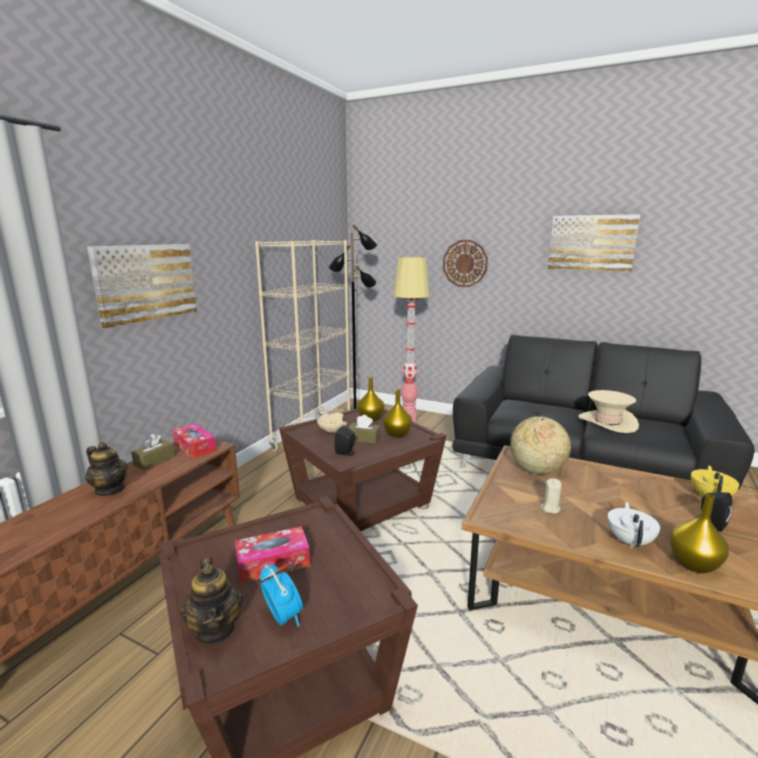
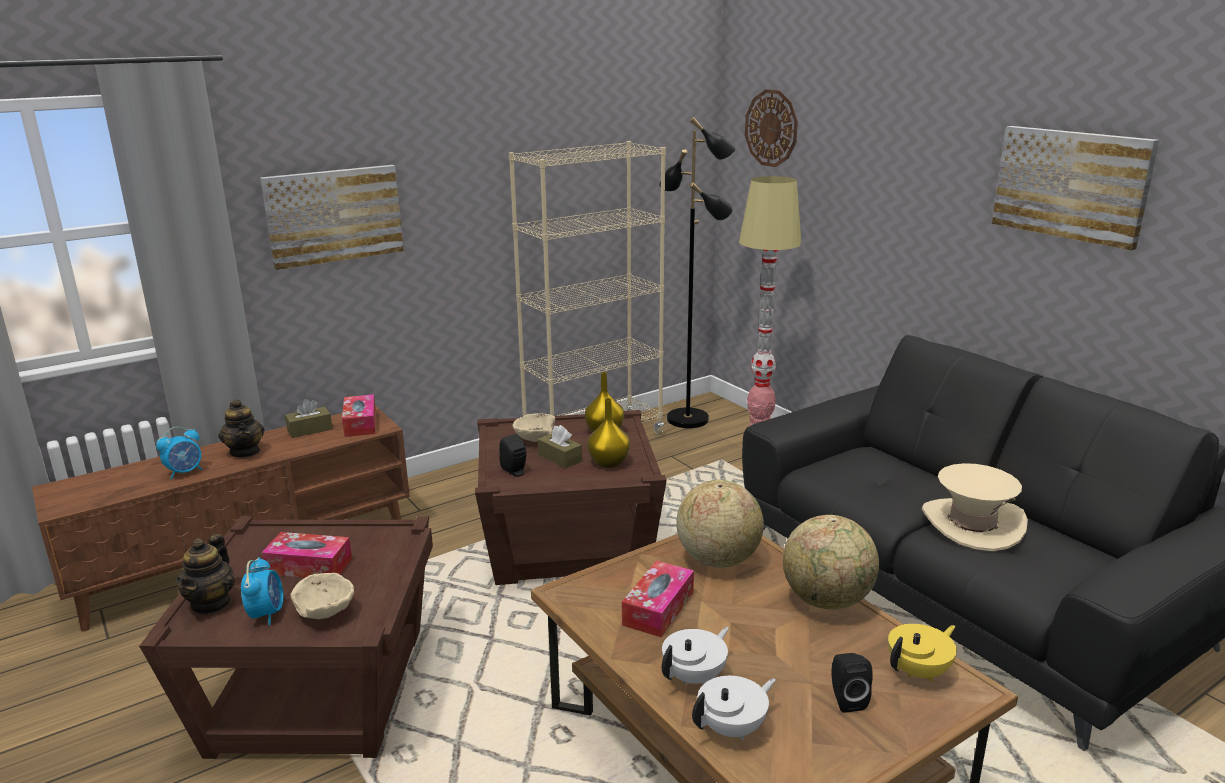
camera: 30 degrees right, 5 degrees up
(63, 521) = (185, 472): none -> alarm clock
(337, 595) = (327, 614): none -> beige bowl
(465, 263) = (872, 195): wall clock -> wall clock (771, 128)
(550, 508) = (658, 608): beige candle -> tissue box
(619, 475) = (827, 601): none -> globe
(694, 564) = (733, 728): yellow vase -> white teapot

